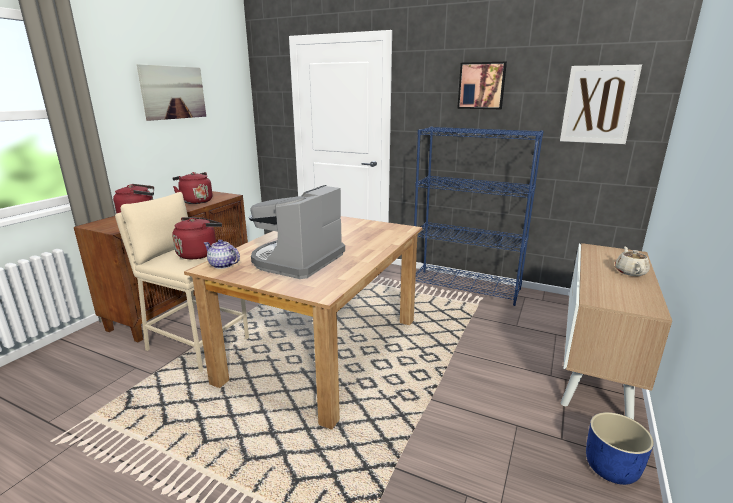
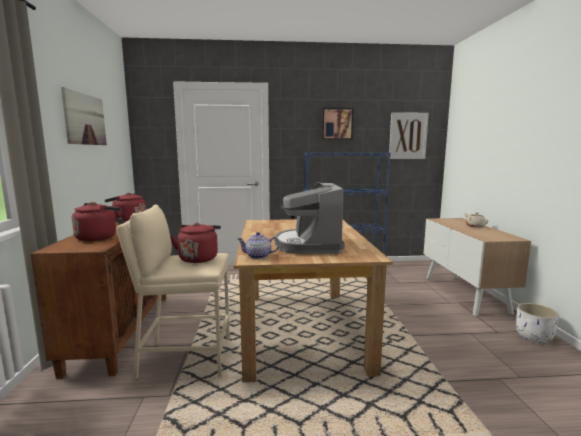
camera: 30 degrees left, 10 degrees down
(612, 468) = (534, 337): blue planter -> white planter

